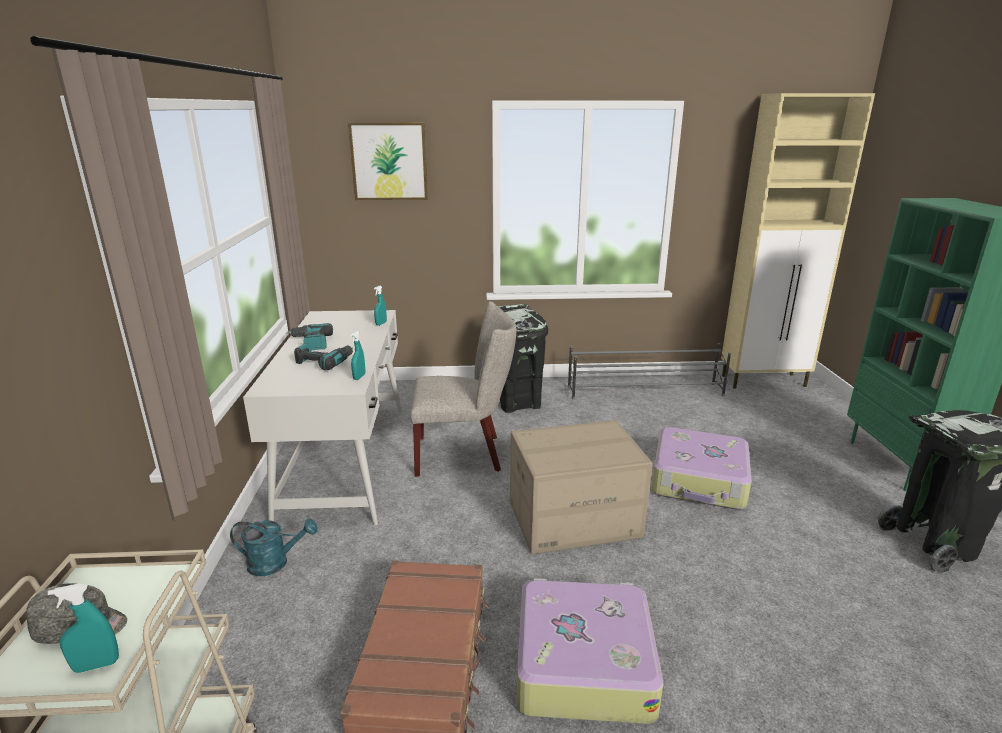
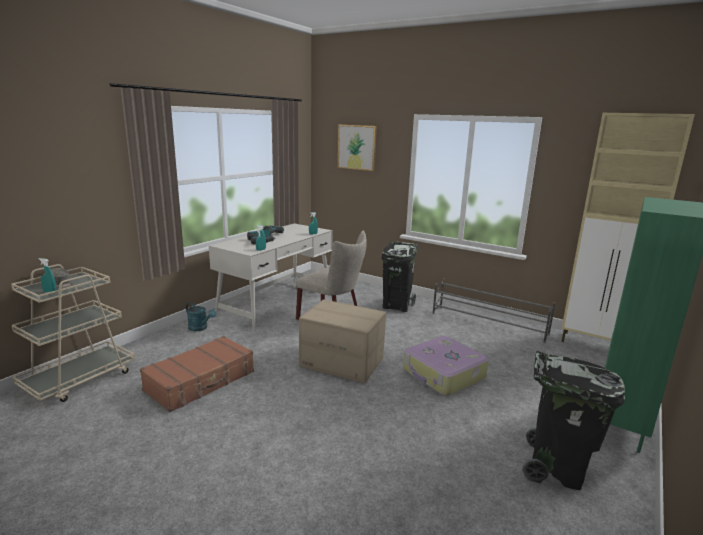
camera: 35 degrees right, 5 degrees down
(582, 662) = (258, 410): suitcase -> none

